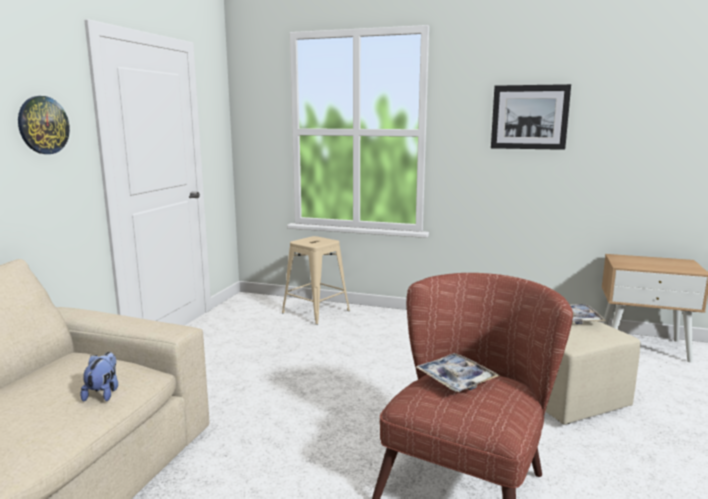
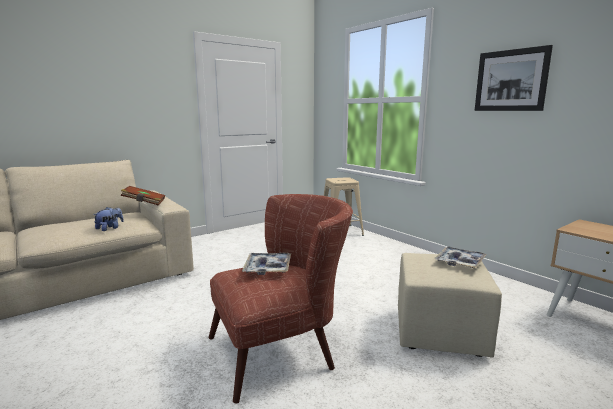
camera: 35 degrees right, 0 degrees up
(43, 125) = (158, 91): wall clock -> none
(112, 333) = (144, 203): none -> brown book

